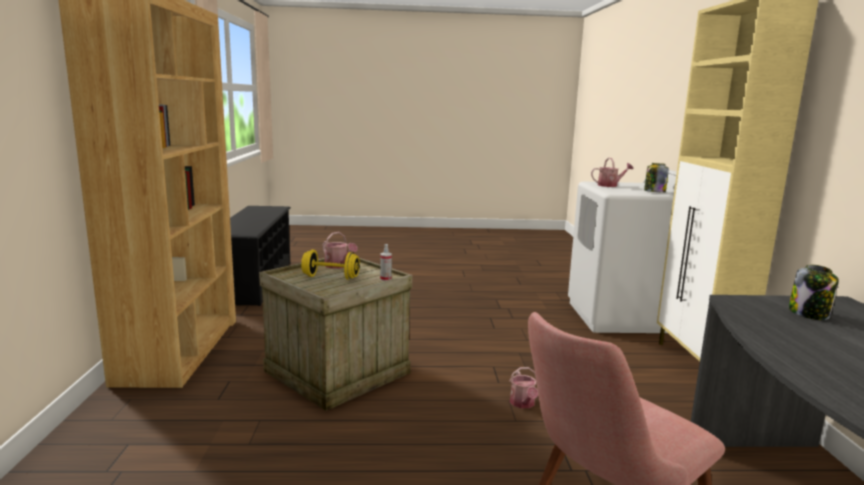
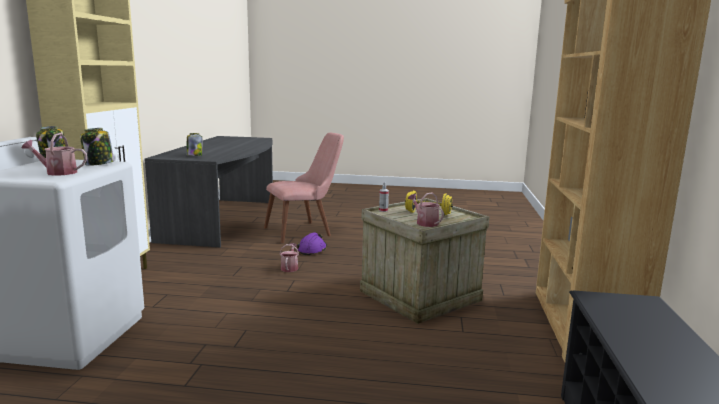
camera: 170 degrees left, 0 degrees up
(524, 453) = (312, 250): none -> purple hard hat
(616, 191) = (99, 164): none -> jar

